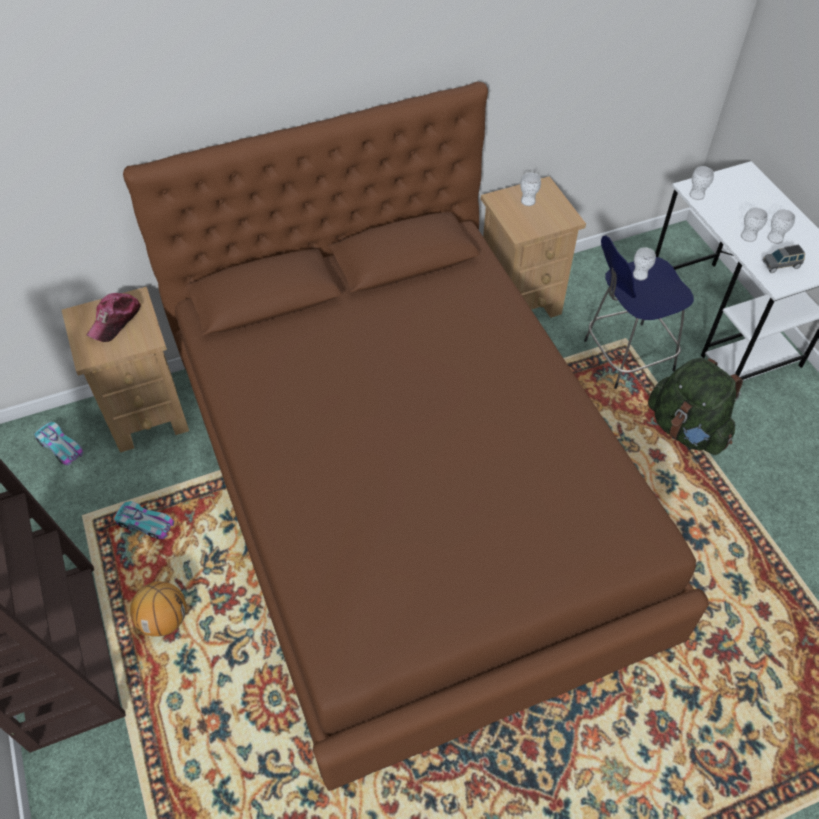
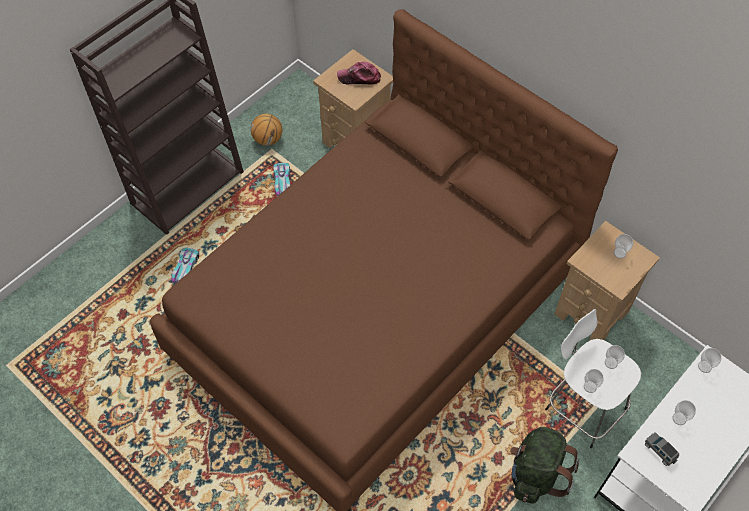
camera: 65 degrees right, 5 degrees up
(60, 446) = (310, 112): toy car -> toy car (185, 268)
(164, 619) = (228, 223): basketball -> basketball (268, 139)
(625, 356) = (583, 407): blue stool -> white stool
(775, 238) = (691, 440): cup -> cup (590, 386)

